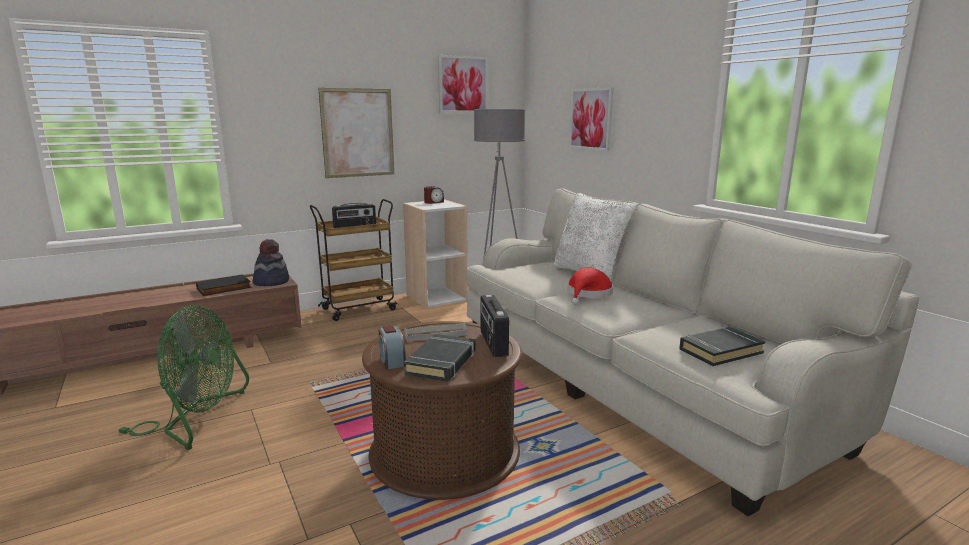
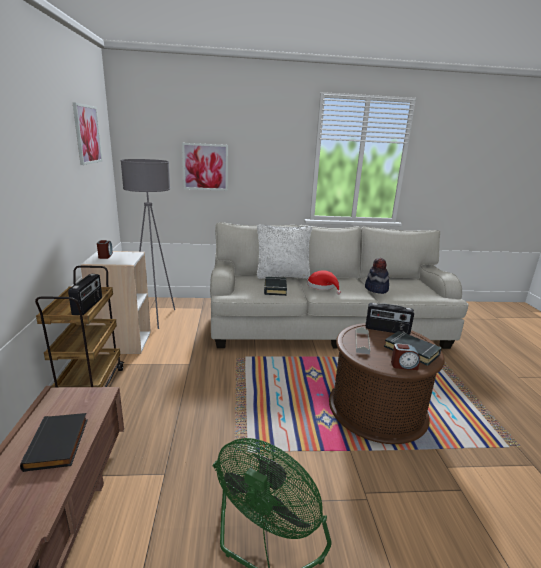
camera: 65 degrees left, 5 degrees up
(271, 282) = (83, 402): hat -> hat (376, 289)
(358, 133) = (40, 197): picture -> none
(720, 351) = (414, 289): black book -> black book (275, 288)

